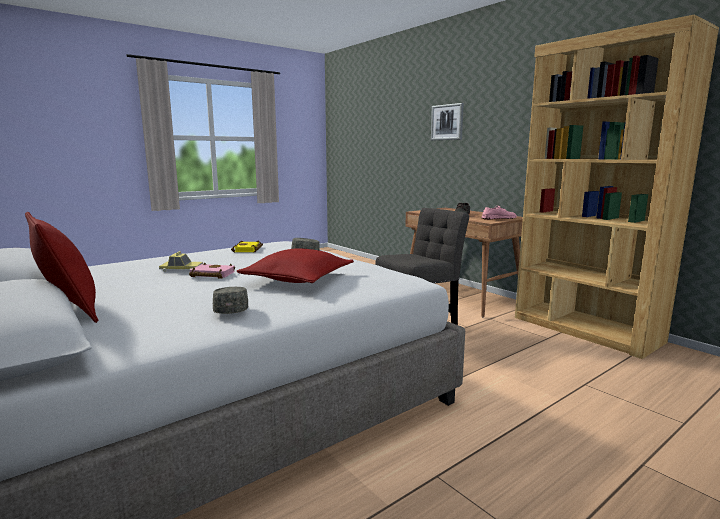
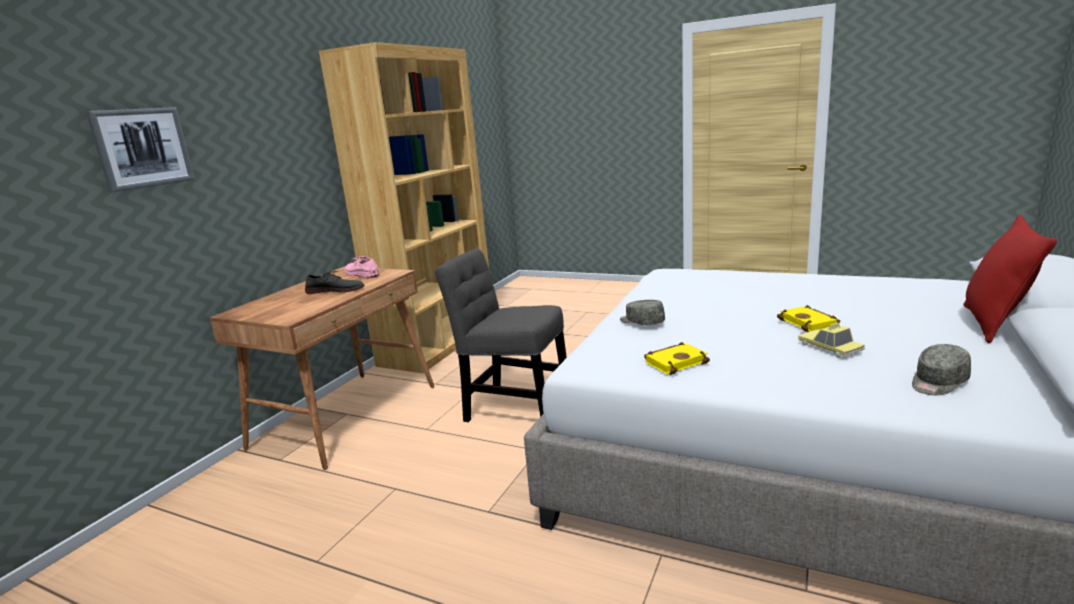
camera: 115 degrees left, 5 degrees up
(211, 275) = (810, 323): pink book -> yellow book
(232, 310) = (844, 285): grey cap -> grey cap (938, 383)
(298, 279) = (745, 291): red pillow -> none

